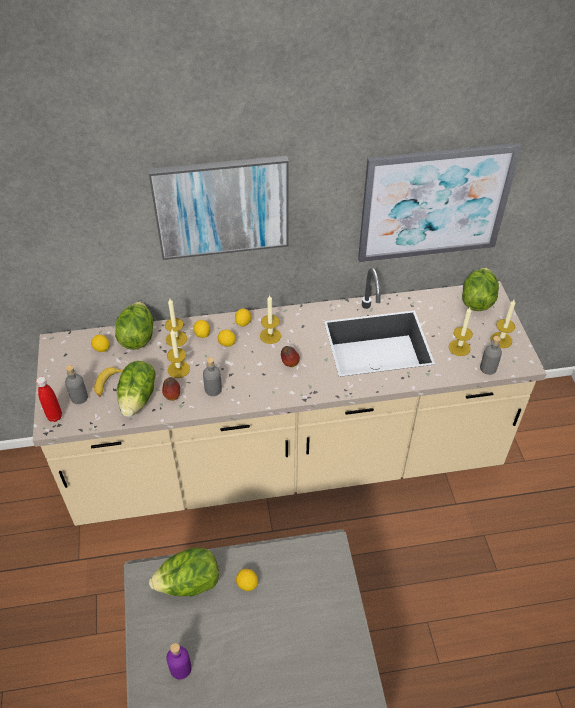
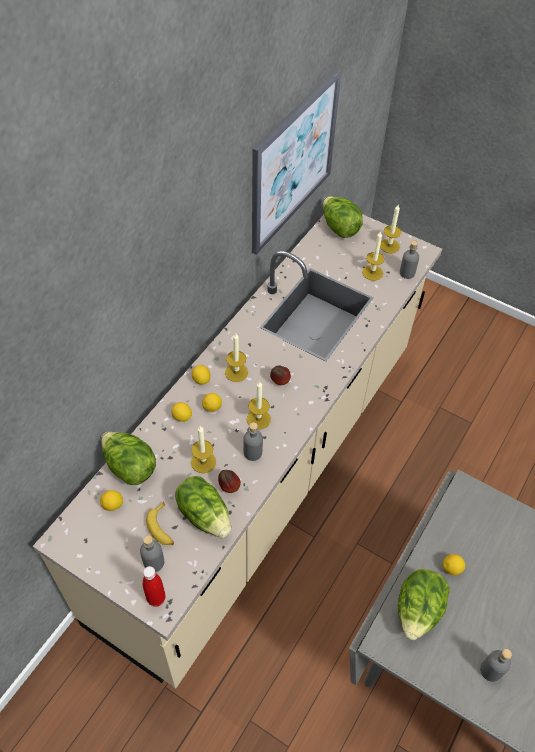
camera: 50 degrees left, 5 degrees up
(176, 339) = (165, 439): candle -> candle (258, 419)
(181, 668) = (490, 670): purple bottle -> grey bottle
(222, 207) = (159, 278): picture -> none

